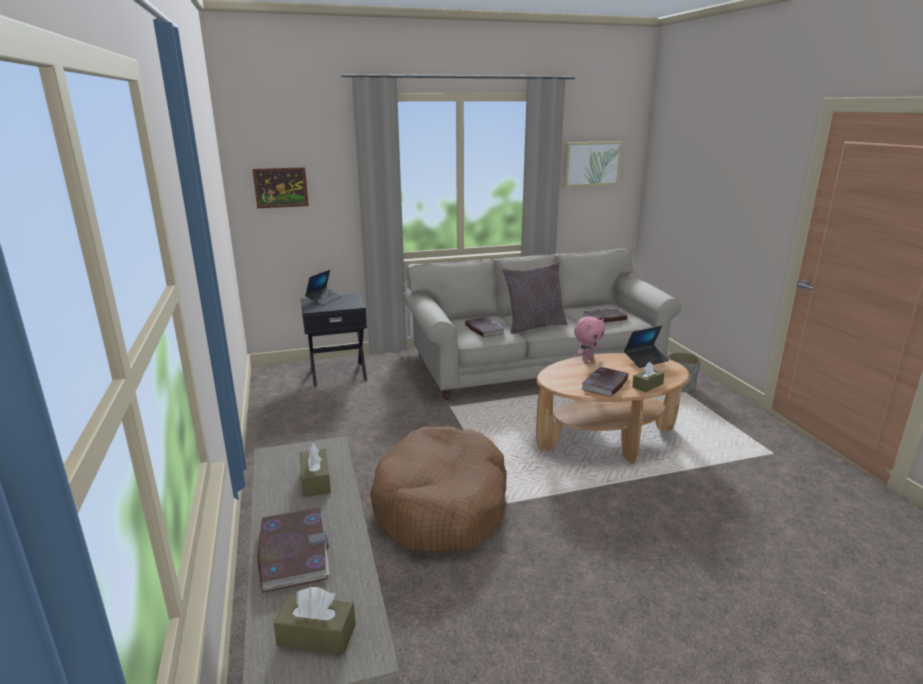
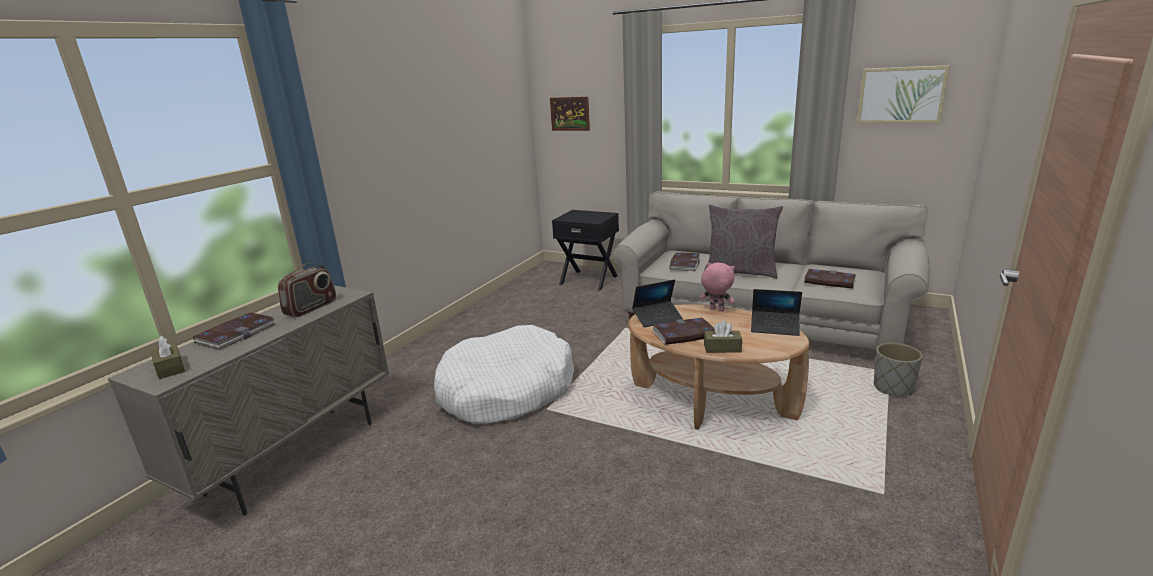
camera: 45 degrees right, 0 degrees up
(315, 481) = (311, 308): brown tissue box -> radio
(324, 300) = (584, 213): laptop -> laptop (657, 318)
(442, 505) = (506, 390): brown dog bed -> white dog bed
(587, 359) = (716, 310): pink plush toy -> pink plush toy turned 150 degrees counterclockwise

